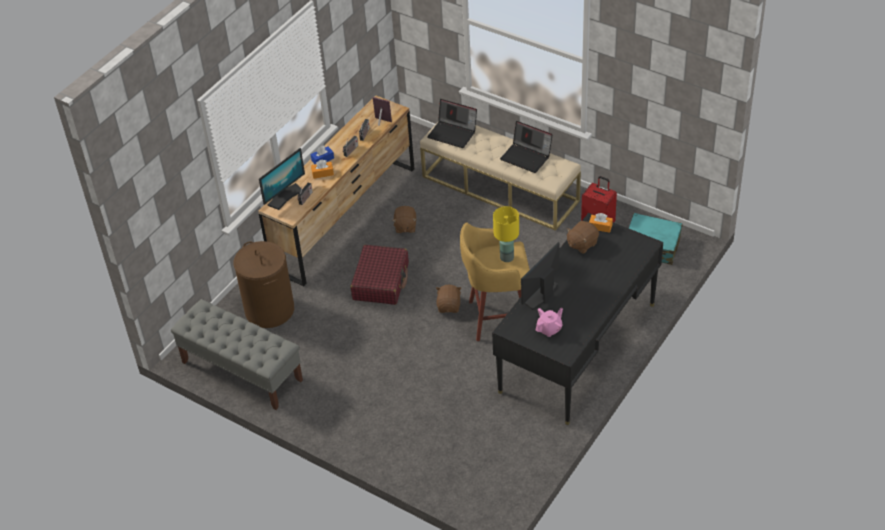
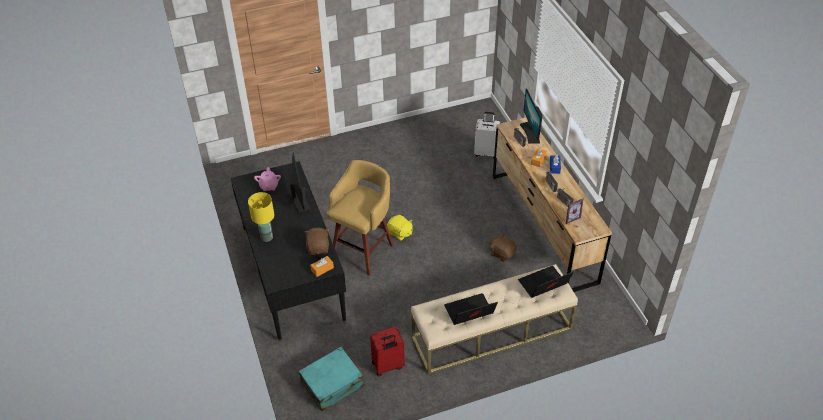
camera: 125 degrees right, 0 degrees up
(241, 371) = (446, 121): grey bench -> none
(269, 310) = (486, 153): brown laundry basket -> white suitcase
(381, 281) = (458, 213): red suitcase -> none
(449, 306) = (400, 233): brown plush toy -> yellow plush toy
(506, 257) = (355, 207): yellow table lamp -> yellow table lamp (267, 237)

